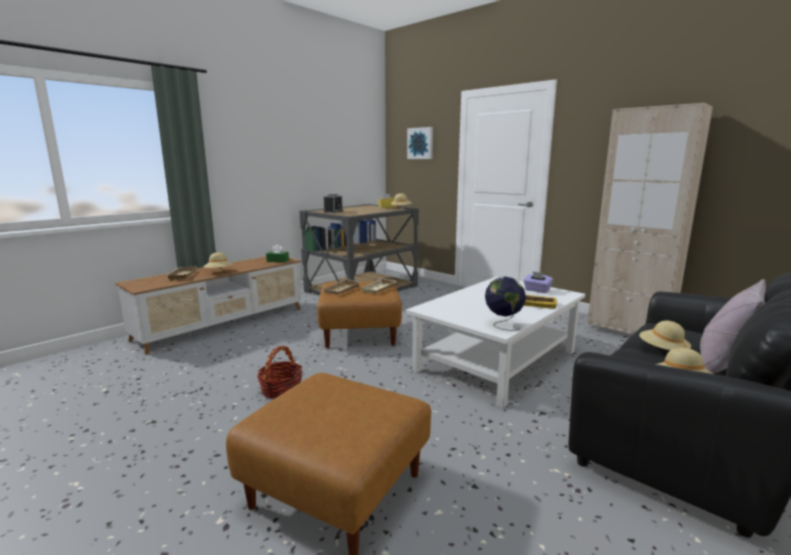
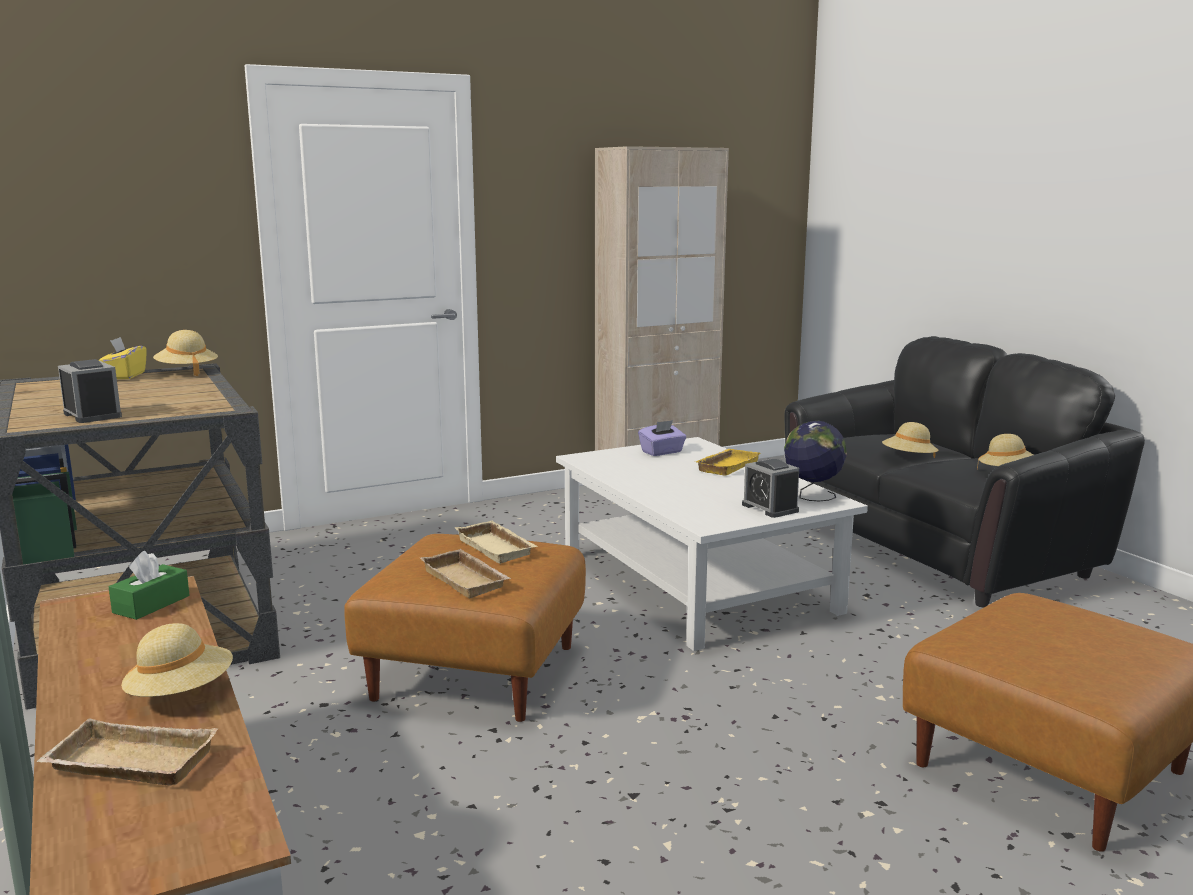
camera: 70 degrees left, 0 degrees up
(281, 390) = (711, 796): basket -> none
(420, 143) = (120, 188): picture -> none
(467, 318) = (770, 508): none -> alarm clock
(722, 365) = (951, 452): purple pillow -> none

